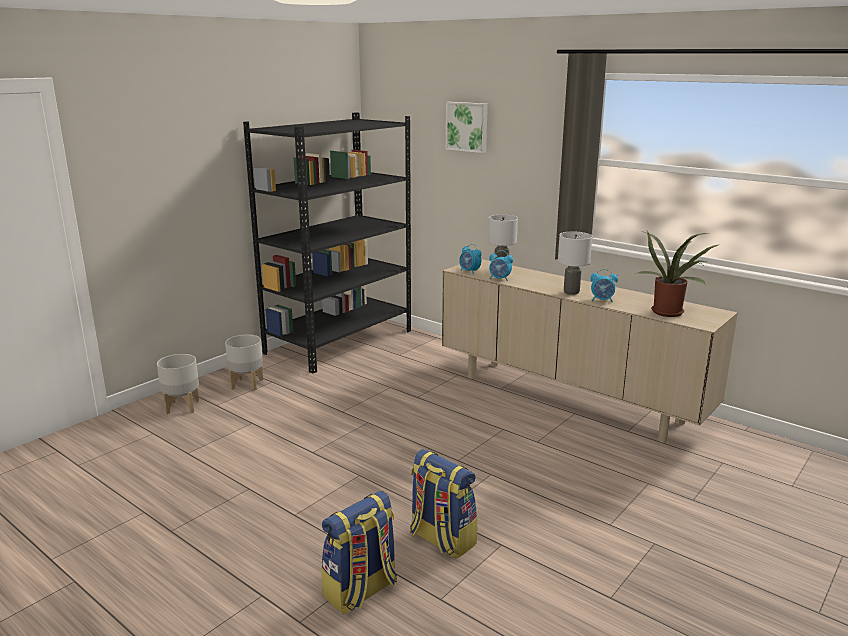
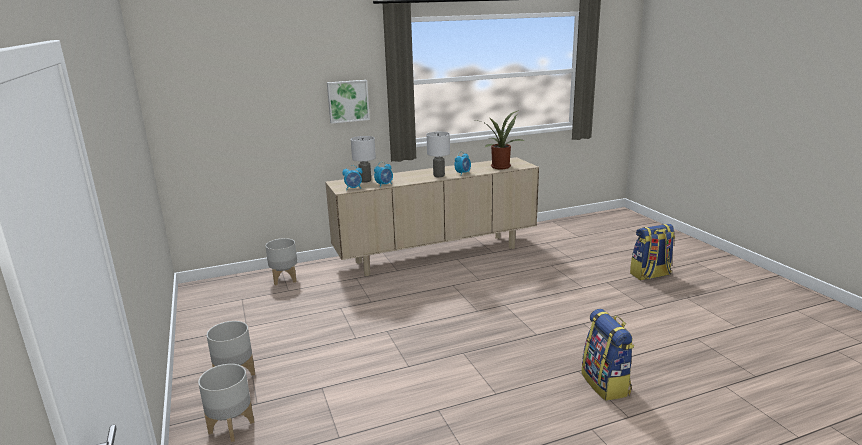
camera: 60 degrees left, 0 degrees up
(340, 342) = (218, 309): black bookcase -> none
(418, 346) = (284, 279): none -> grey planter
(441, 539) = (566, 341): backpack -> backpack (650, 275)
(467, 126) = (283, 72): picture -> picture (348, 101)

